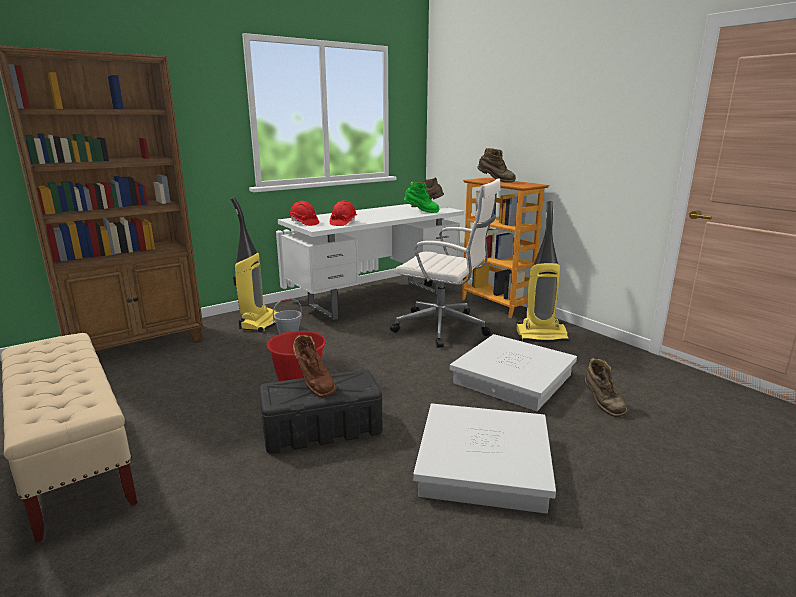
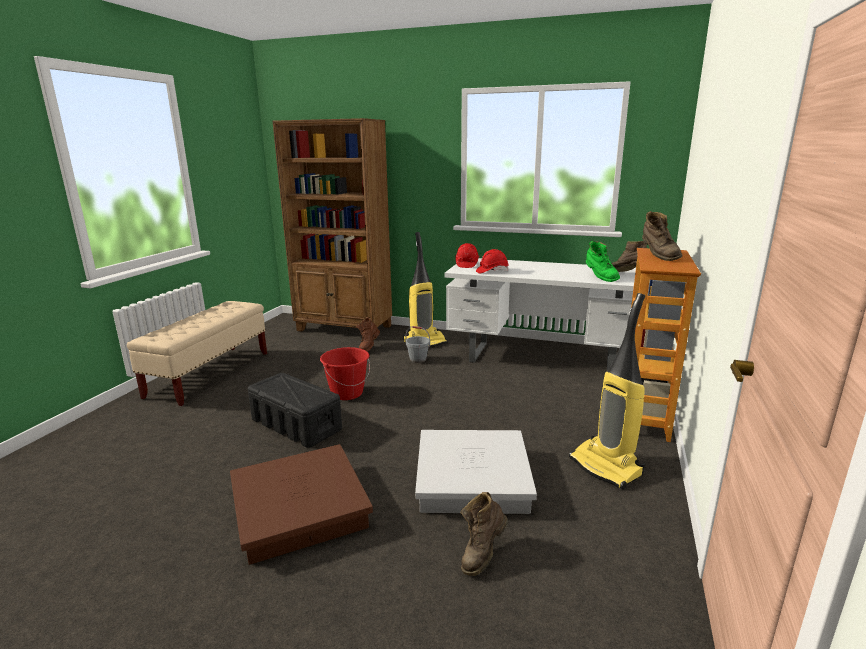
camera: 55 degrees right, 0 degrees up
(314, 385) = (293, 387): brown boot -> brown boot (368, 348)
(444, 328) = (531, 409): white office chair -> none
(483, 465) = (299, 509): white storage box -> brown storage box

